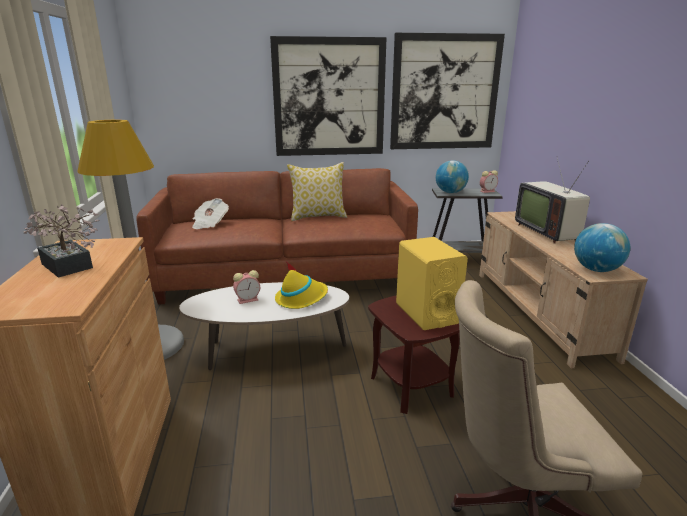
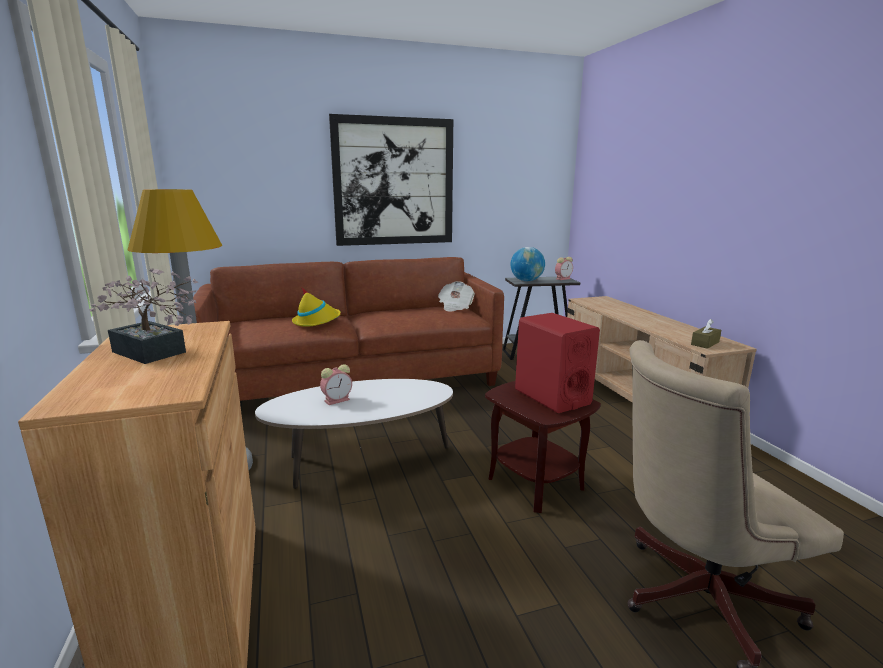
camera: 10 degrees left, 5 degrees down
(209, 224) = (267, 322): newspaper -> newspaper (455, 307)
(301, 298) = (399, 394): yellow hat -> yellow hat (317, 321)
(318, 216) = (390, 310): pillow -> none
(426, 313) = (551, 397): yellow speaker -> red speaker
(444, 93) = (513, 178): picture -> none
(548, 232) = (638, 313): television -> none
(596, 270) = (705, 343): globe -> brown tissue box

